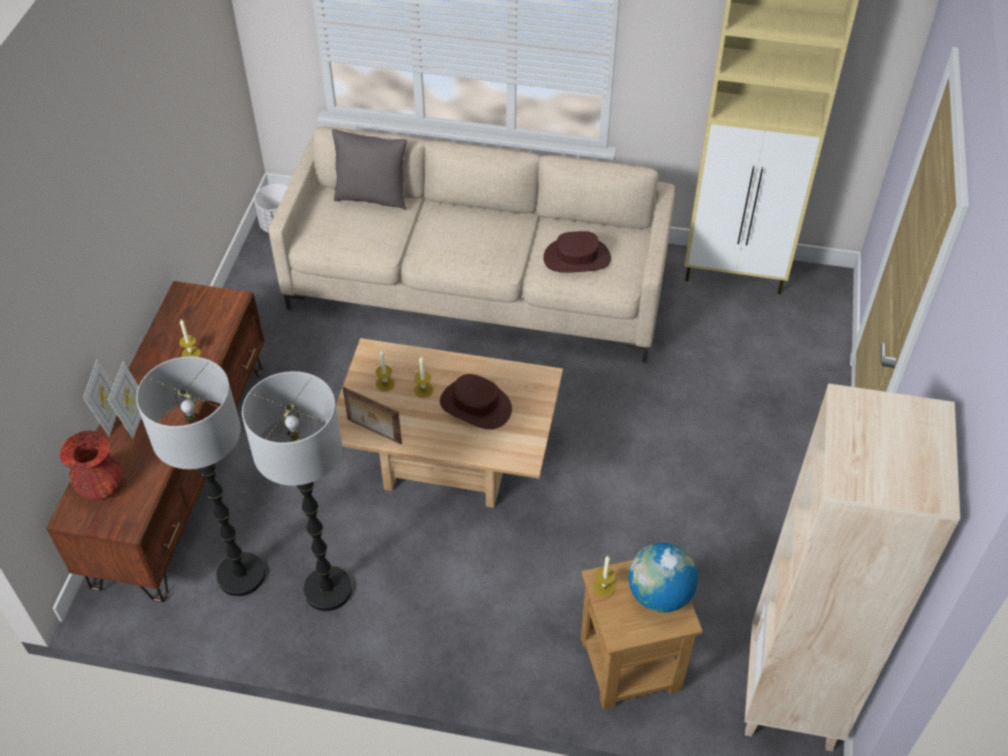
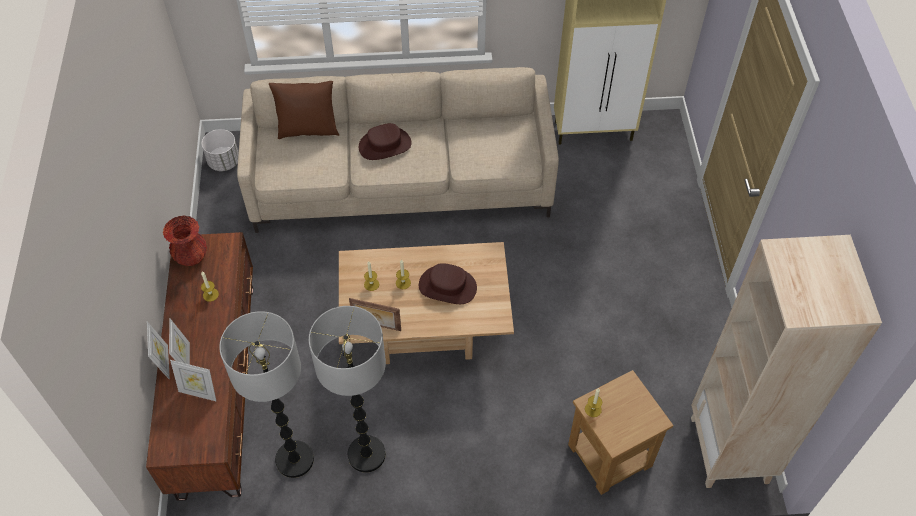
camera: 15 degrees left, 5 degrees up
(101, 487) = (178, 423): red vase -> red vase (191, 257)
(136, 459) = (199, 392): none -> picture frame
(372, 197) = (308, 130): grey pillow -> brown pillow
(577, 258) = (486, 149): brown hat -> brown hat (385, 145)
(659, 595) = (634, 405): globe -> none

